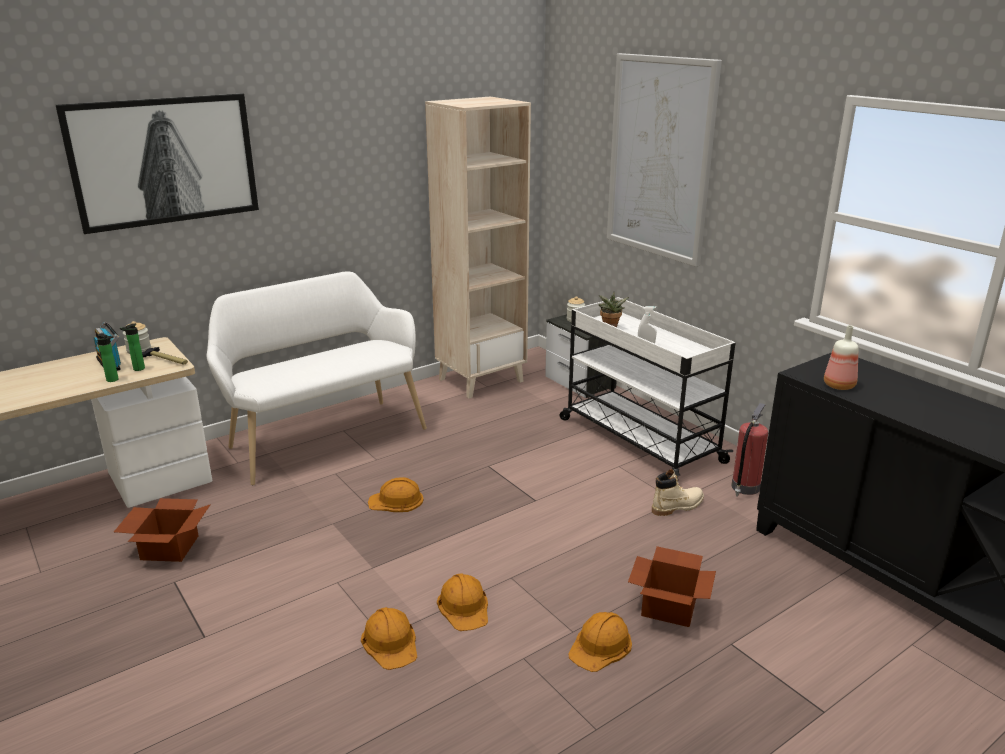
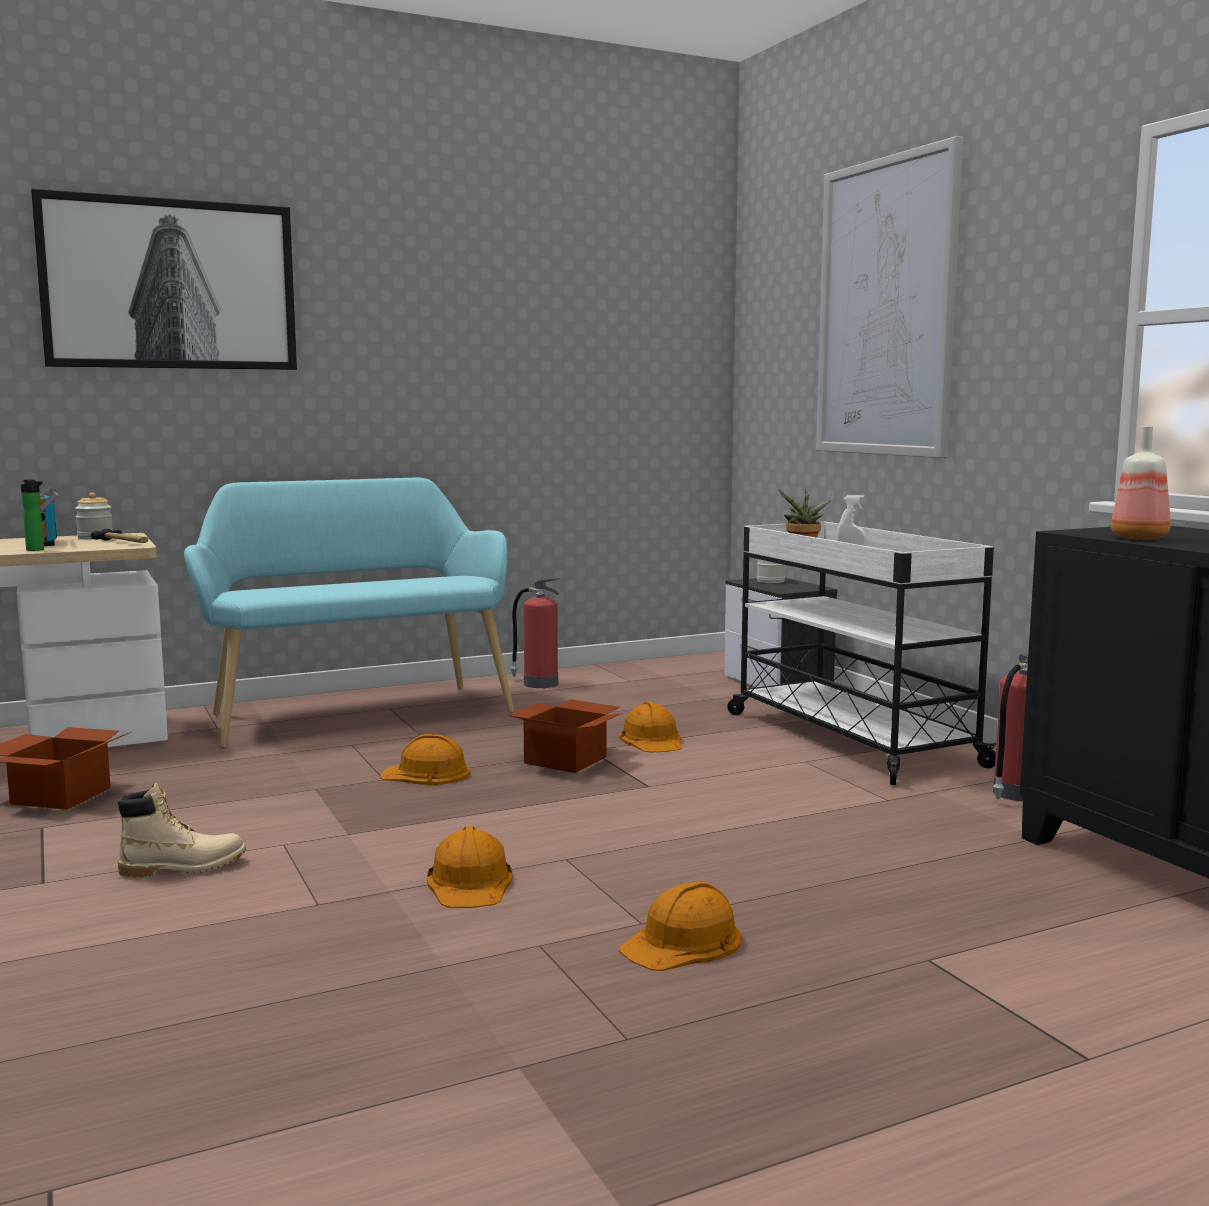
camera: 10 degrees right, 15 degrees down
(137, 369) = (77, 546): bottle -> none
(323, 436) = (355, 711): white bench -> turquoise bench
(390, 642) = (326, 910): orange hard hat -> orange hard hat (652, 740)
(430, 394) = (539, 683): none -> fire extinguisher
(481, 380) = (623, 674): beige bookcase -> none
(670, 605) = (830, 908): cardboard box -> cardboard box (567, 760)
(677, 506) = (888, 805): beige boot -> beige boot (183, 867)

